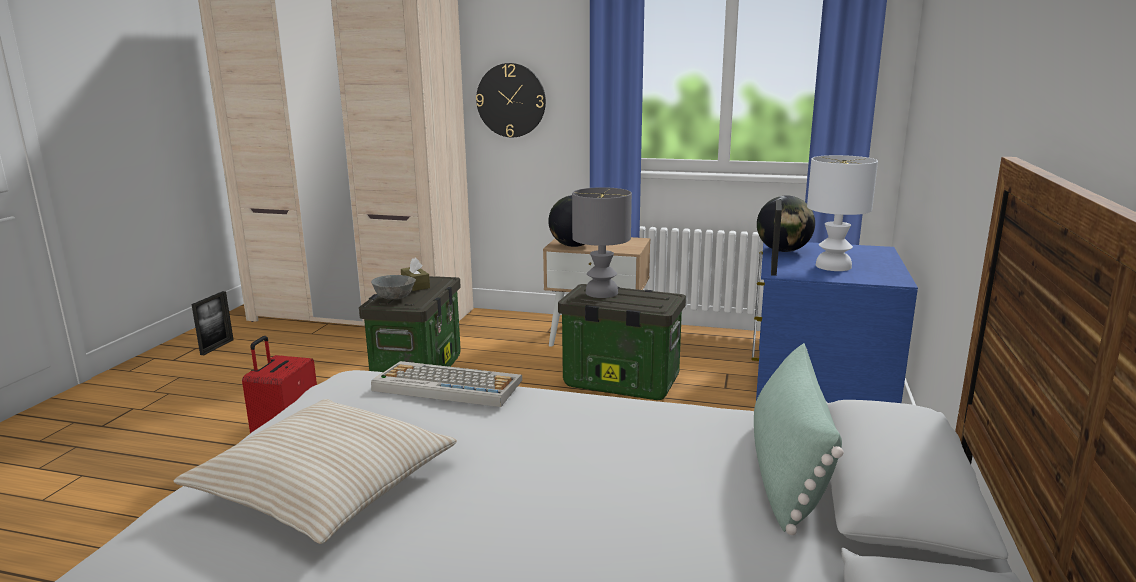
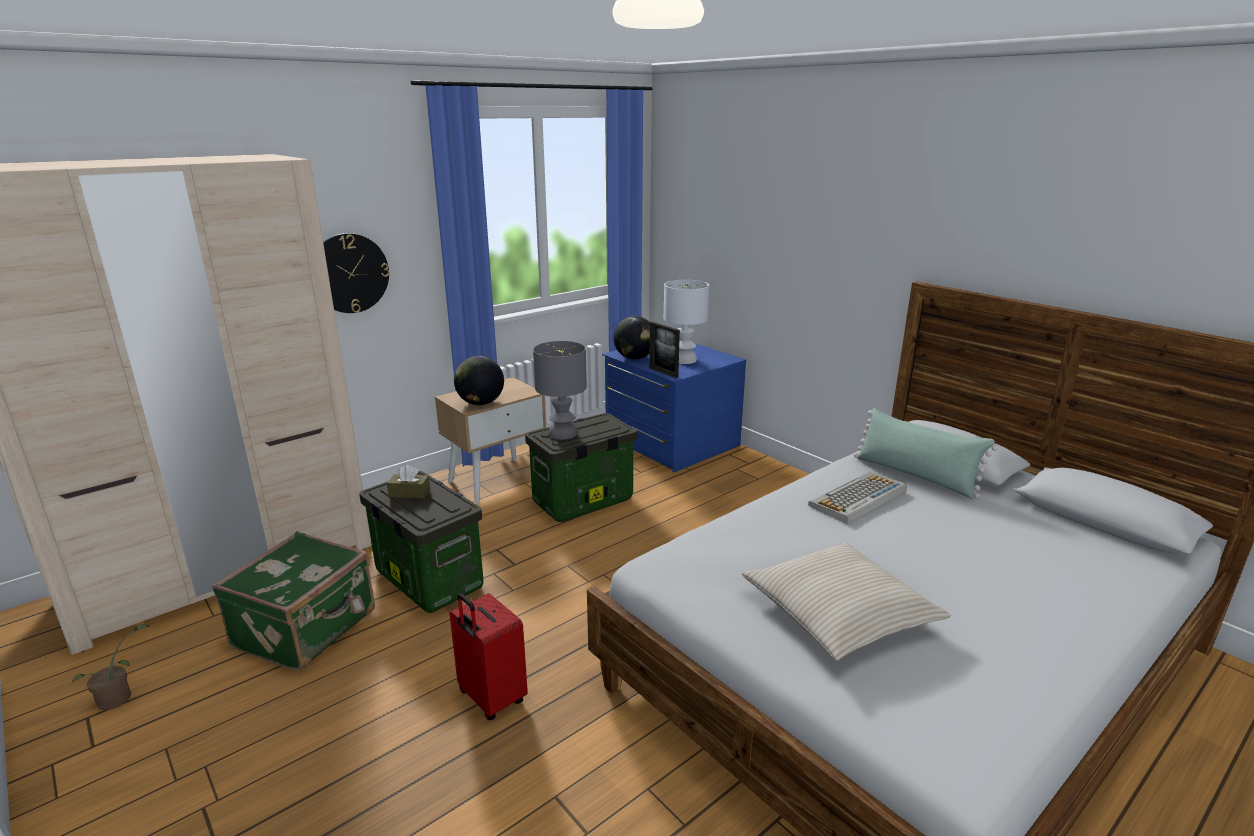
camera: 55 degrees left, 5 degrees up
(217, 347) = (119, 698): picture frame -> potted plant
(321, 362) = (307, 629): none -> green suitcase
(395, 298) = (429, 511): grey bowl -> none
(446, 385) = (722, 531): keyboard -> keyboard (858, 498)

